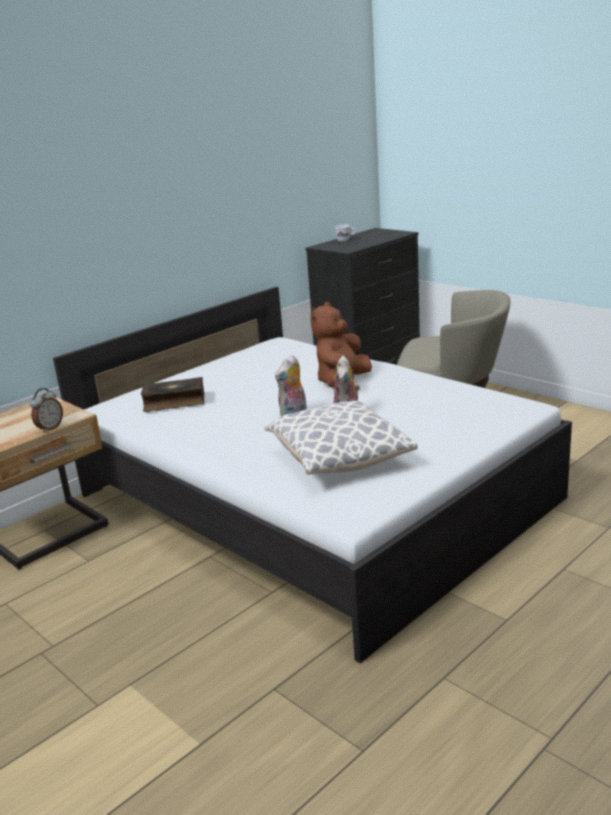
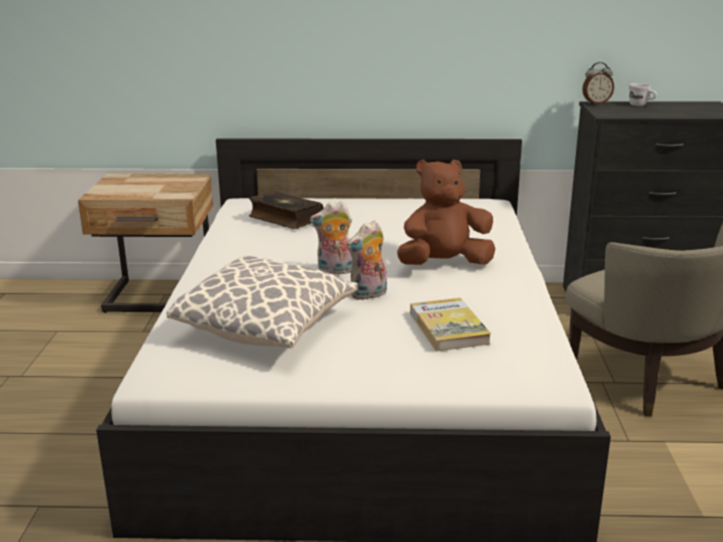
camera: 45 degrees right, 0 degrees up
(49, 428) = (148, 196): alarm clock -> alarm clock (596, 103)
(430, 409) = (448, 328): none -> book

